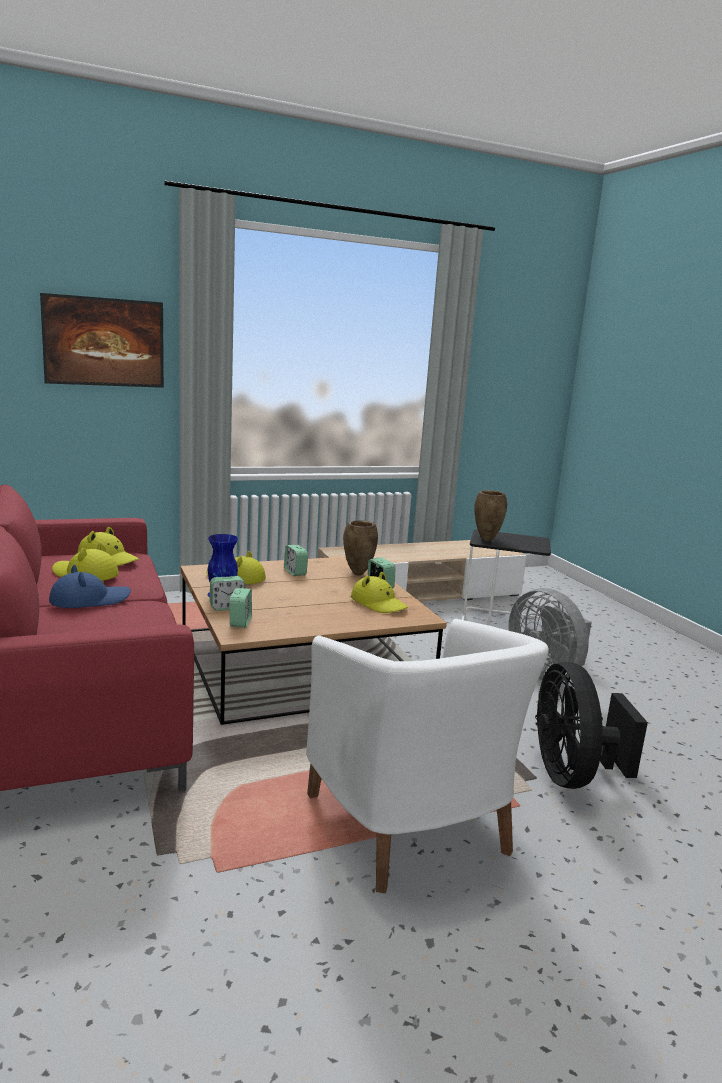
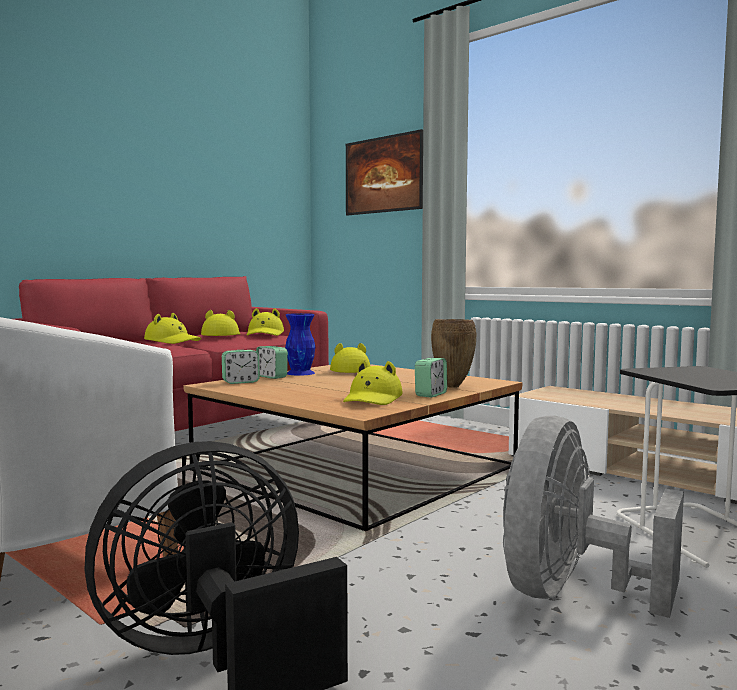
camera: 65 degrees right, 10 degrees down
(89, 600) = (172, 341): blue hat -> yellow hat
(295, 572) = (405, 376): alarm clock -> none
(486, 540) = (661, 370): brown vase -> none

